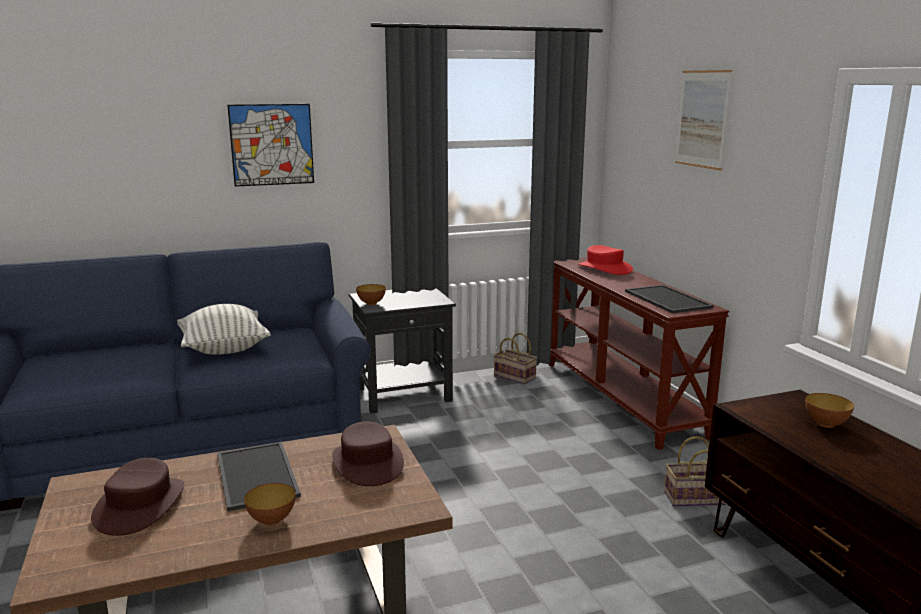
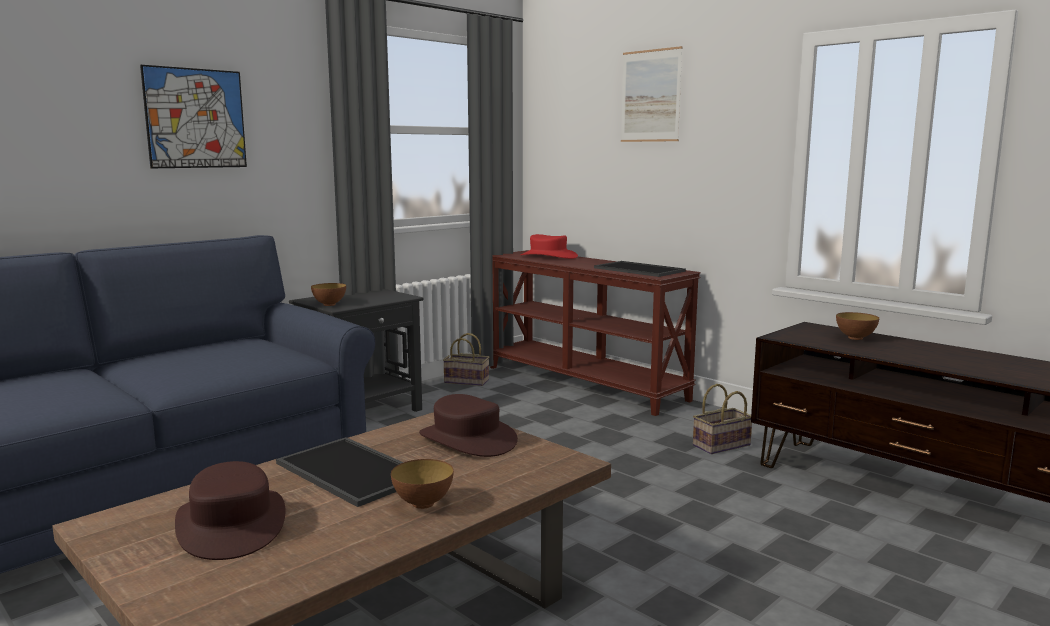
camera: 25 degrees left, 5 degrees down
(224, 349) = (180, 363): pillow -> none

